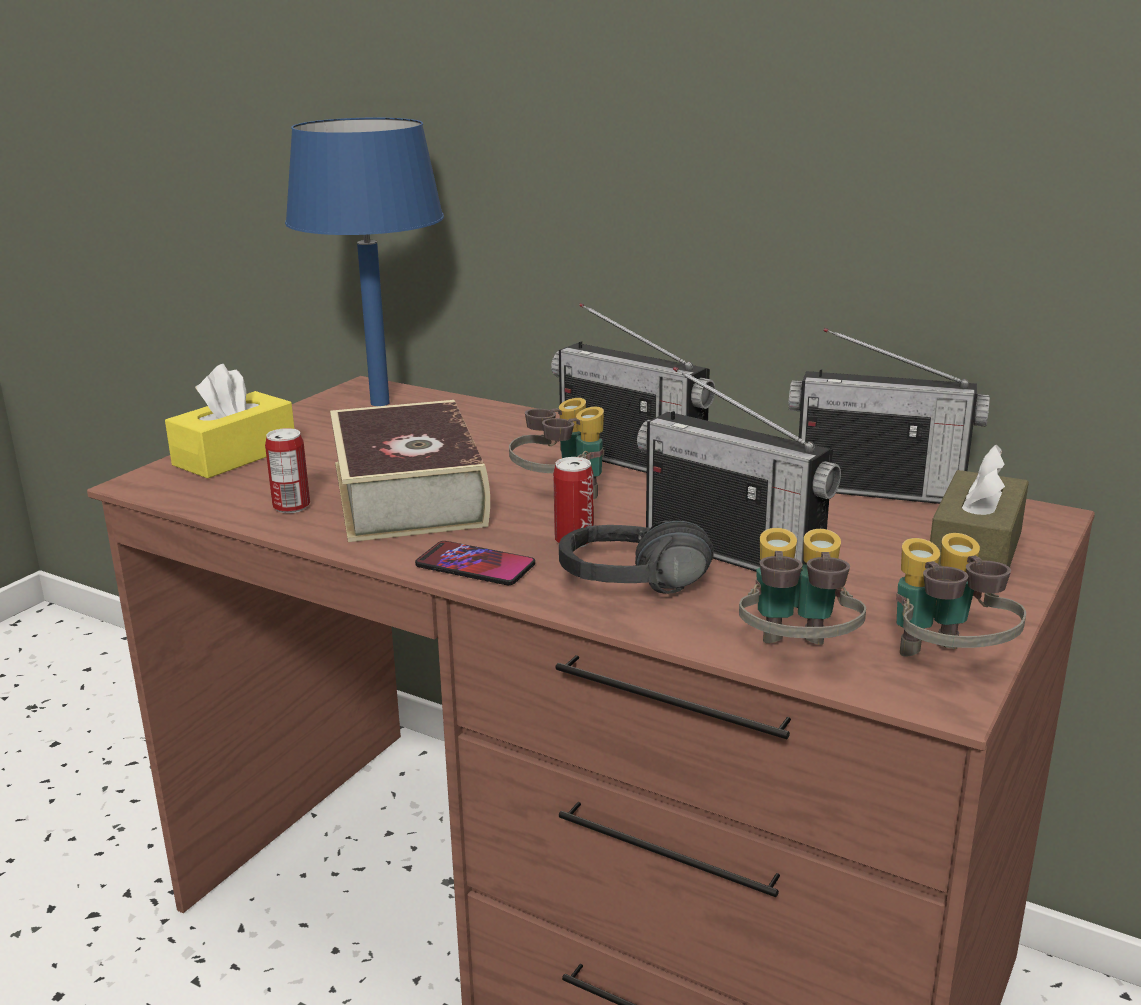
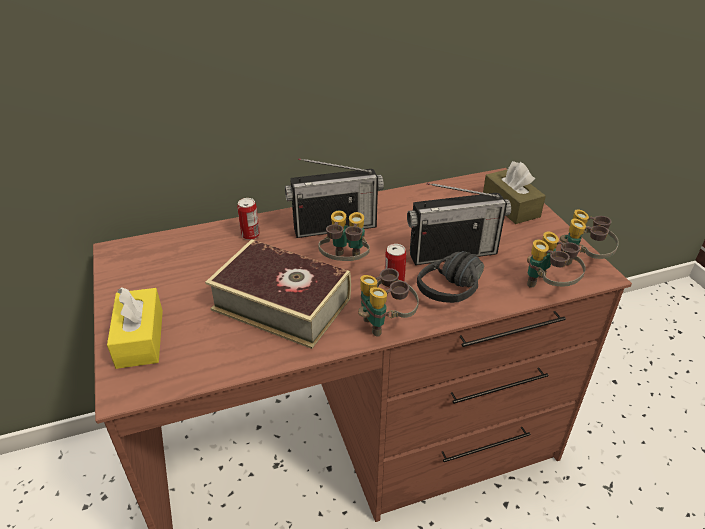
camera: 50 degrees left, 15 degrees up
(291, 506) = (243, 348): can -> can (250, 235)
(379, 403) = (148, 257): blue table lamp -> none
(475, 565) = (385, 322): phone -> binoculars
(878, 490) = (439, 193): radio -> none

